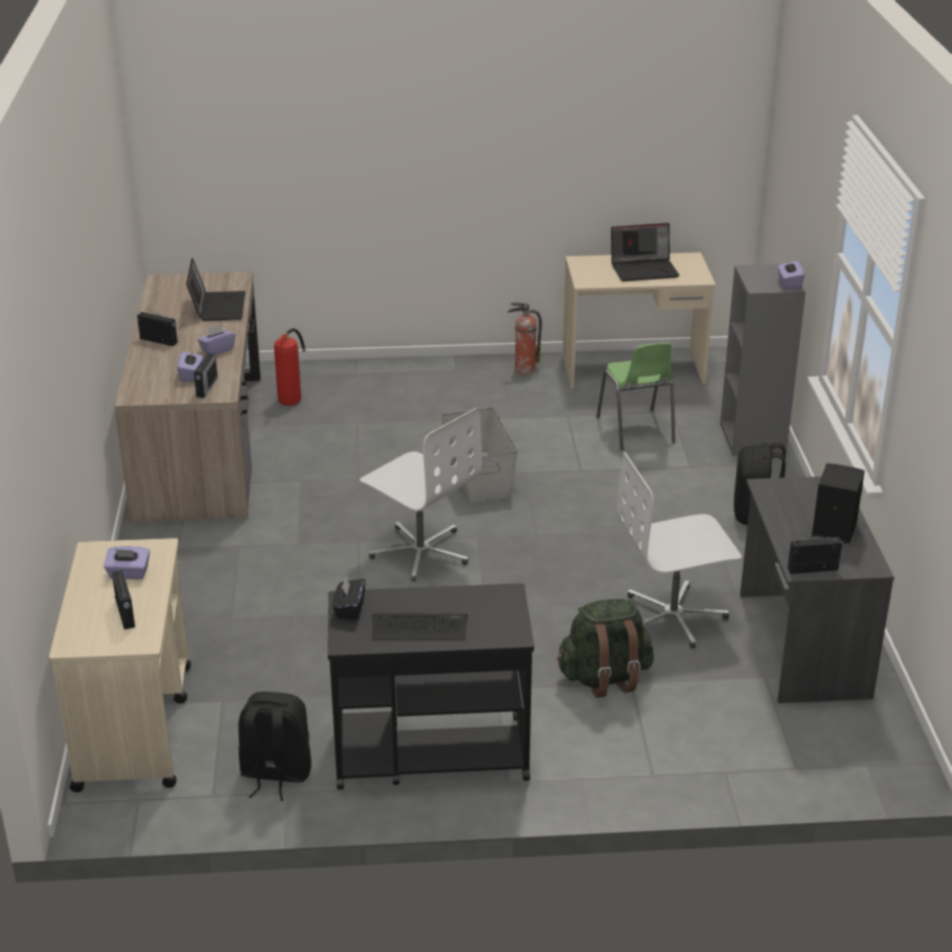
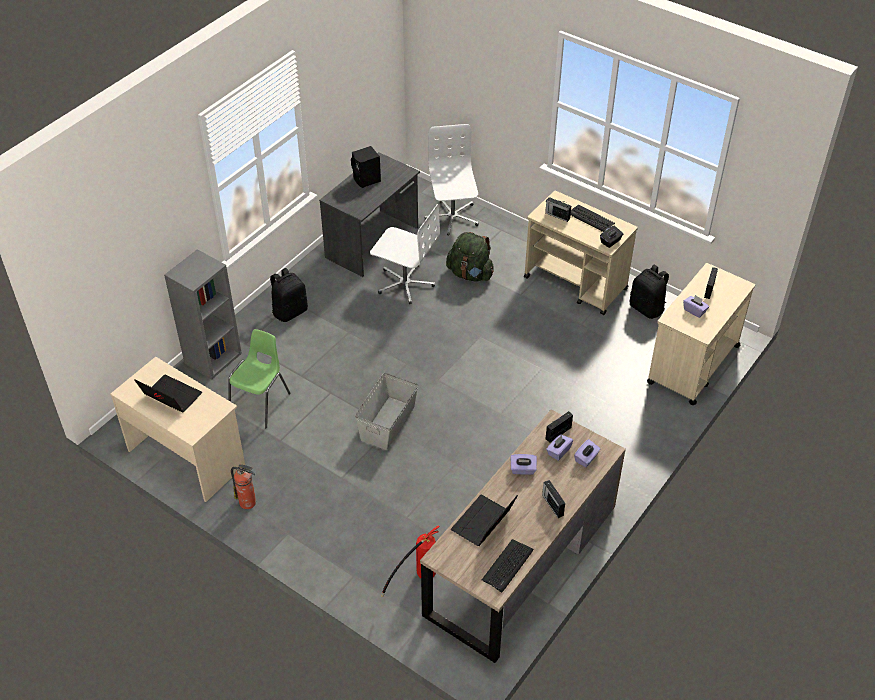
camera: 140 degrees left, 15 degrees up
(165, 295) = (507, 565): none -> keyboard
(420, 552) = (475, 387): white office chair -> white office chair (452, 217)
(429, 752) = (576, 283): black cart -> beige cart
(789, 284) = (194, 259): purple tissue box -> purple tissue box (586, 458)
(813, 569) = (402, 169): radio -> radio (557, 215)

